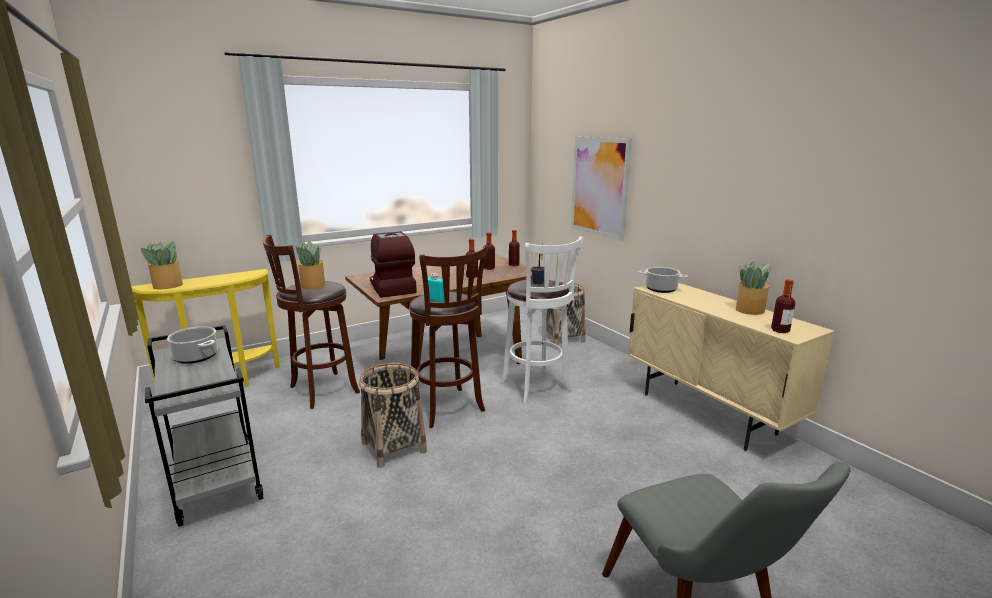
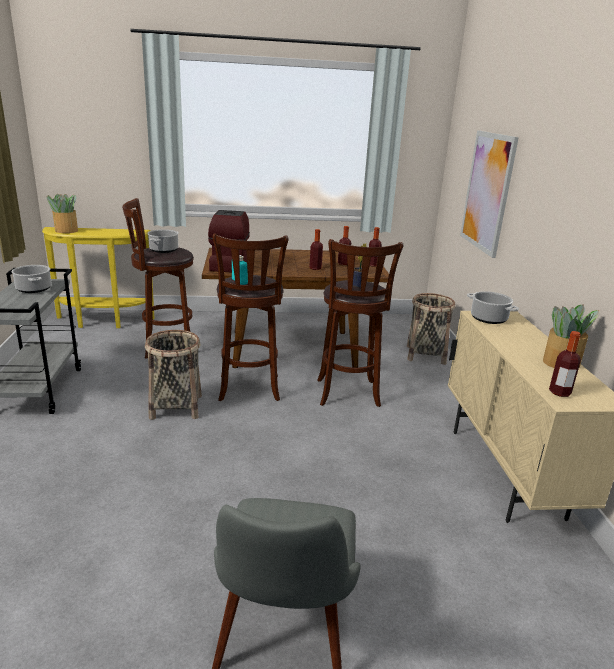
camera: 25 degrees right, 5 degrees up
(312, 285) = (164, 250): potted plant -> cooking pot
(537, 388) = (348, 395): white stool -> brown stool

